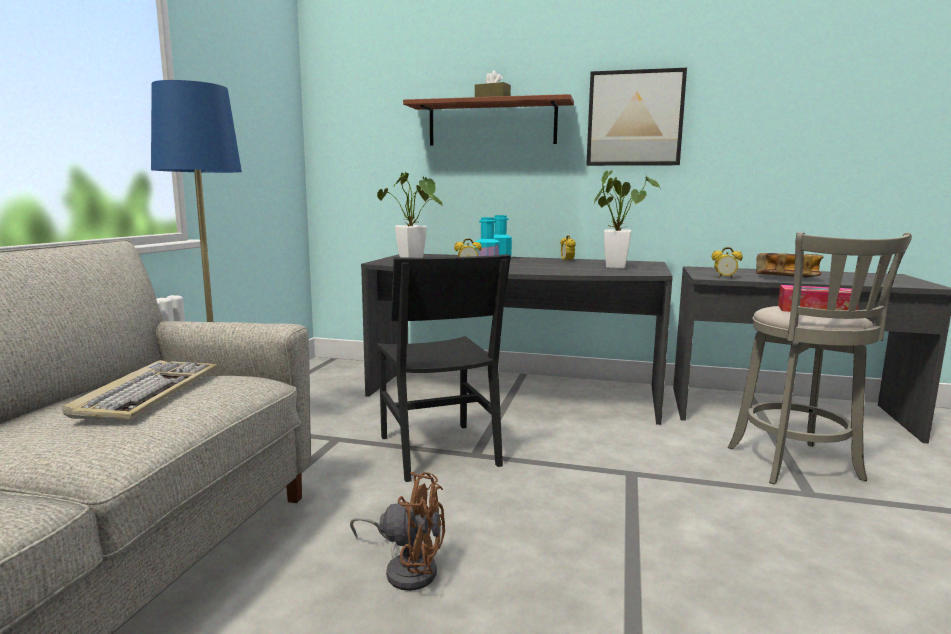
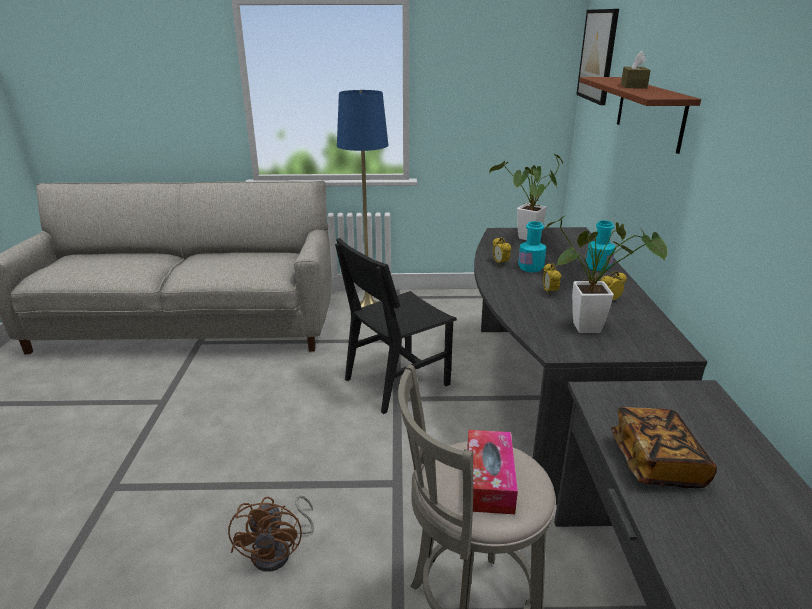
camera: 75 degrees right, 15 degrees up
(148, 393) = (245, 263): keyboard -> none
(406, 568) = (250, 400): brown fan -> brown fan (279, 551)
(635, 118) = (740, 142): picture -> picture (597, 56)
(725, 278) = (602, 406): alarm clock -> alarm clock (549, 292)

